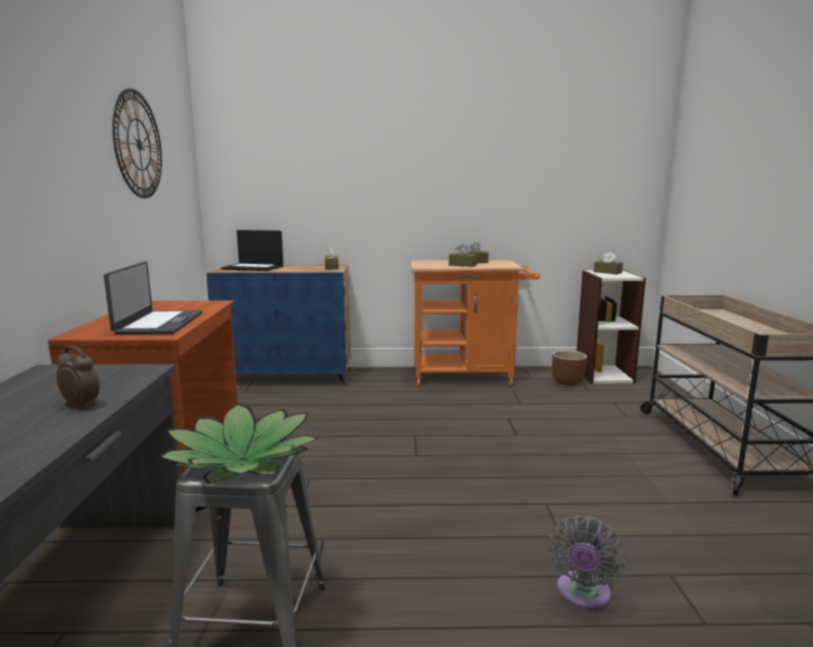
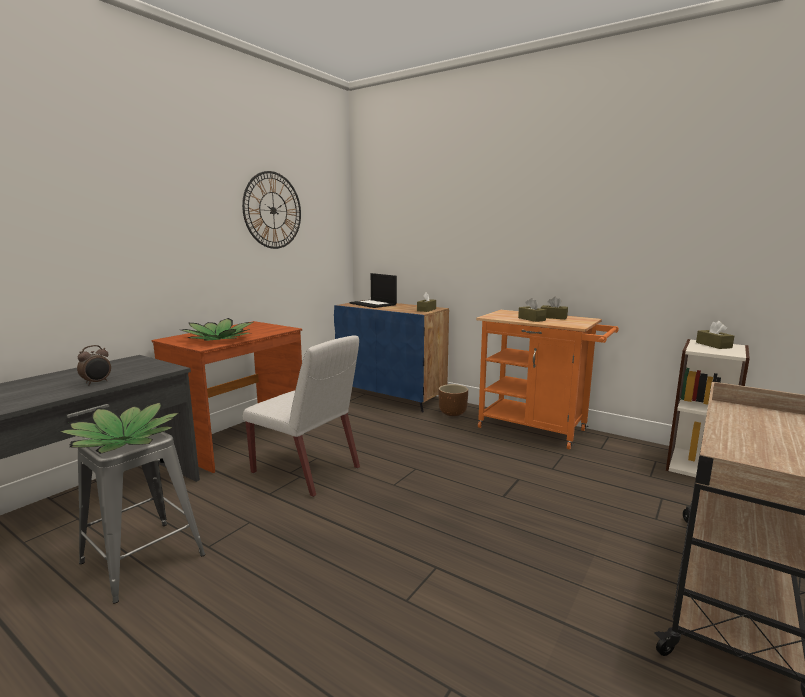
camera: 35 degrees right, 0 degrees up
(82, 404) = (97, 382): alarm clock -> alarm clock turned 60 degrees clockwise
(159, 323) = (220, 338): laptop -> potted plant
(308, 470) = (307, 470): none -> white chair
(567, 382) = (638, 462): brown planter -> brown planter (453, 413)
(582, 595) = (346, 657): grey fan -> none

